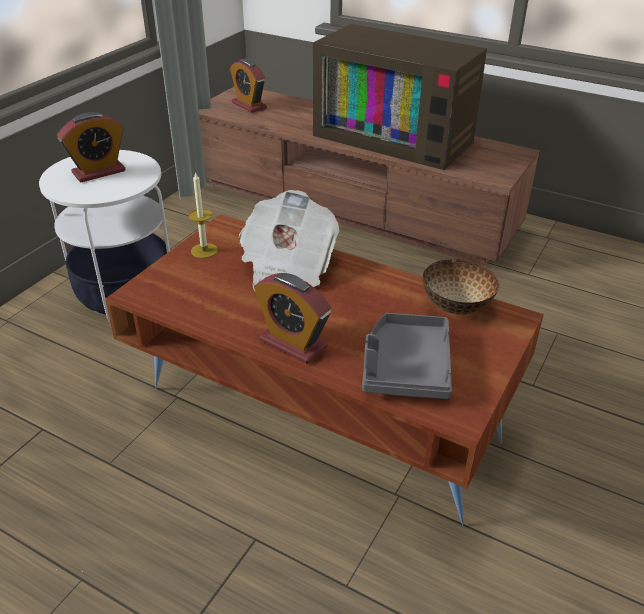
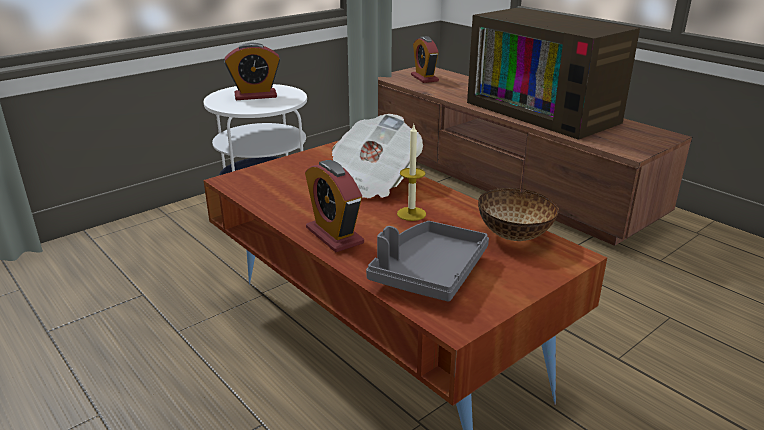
camera: 20 degrees right, 10 degrees down
(204, 250) = (308, 161): candle -> candle (411, 214)

